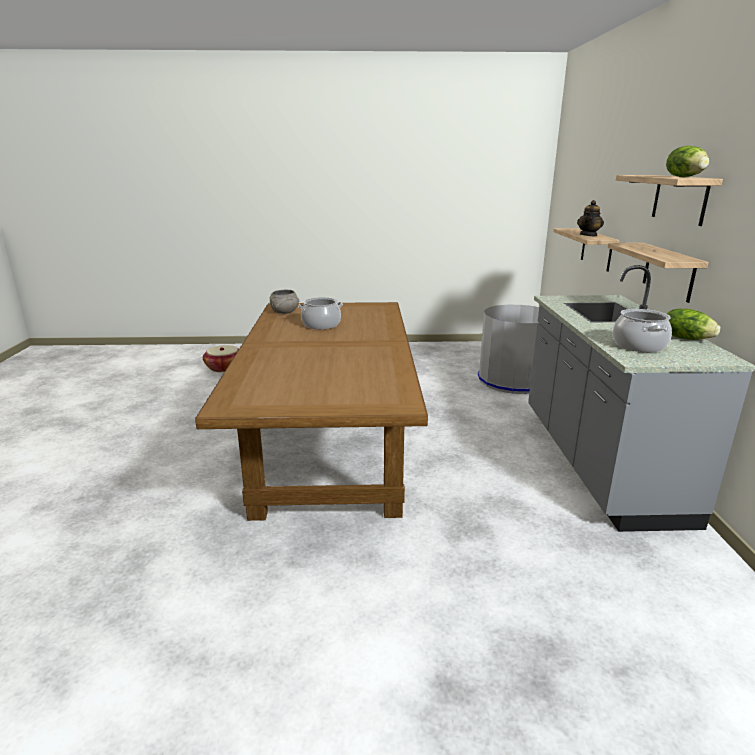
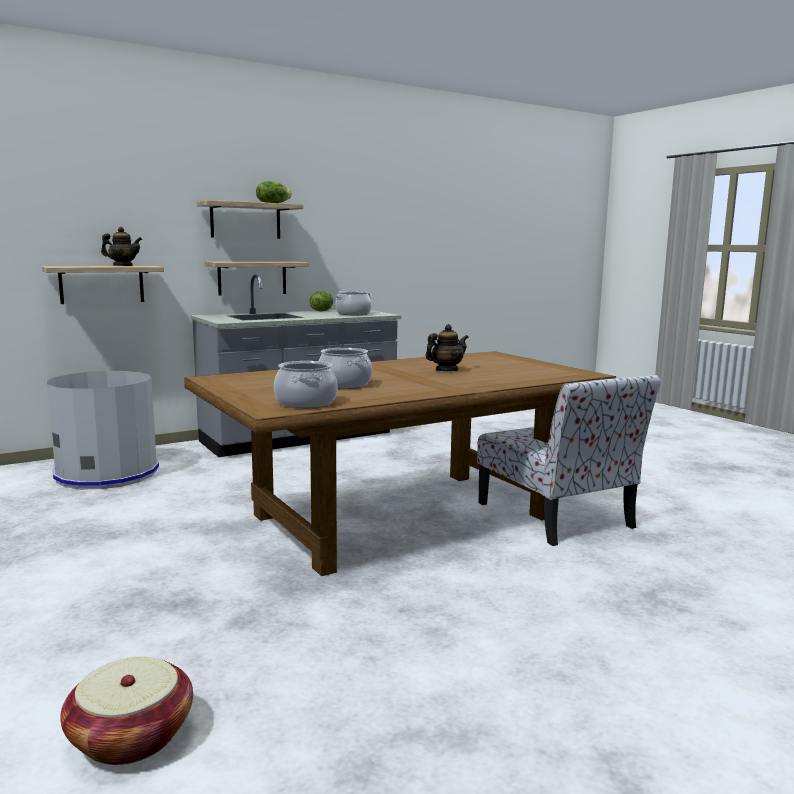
camera: 120 degrees left, 10 degrees down
(245, 525) = (557, 516): none -> chair
(285, 312) = (305, 403): grey bowl -> cooking pot
(329, 359) = (446, 370): none -> teapot

